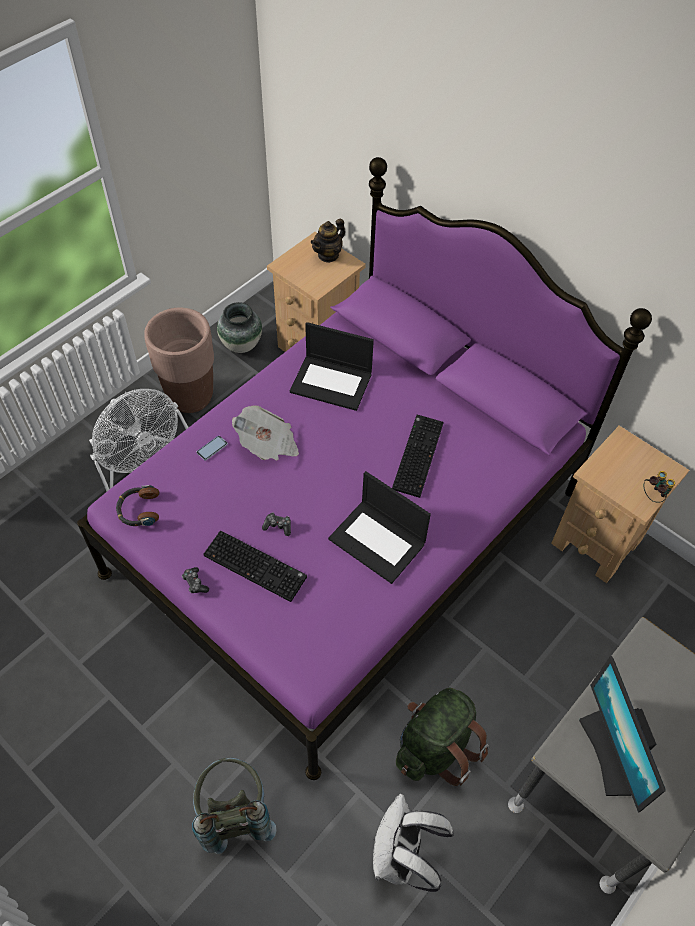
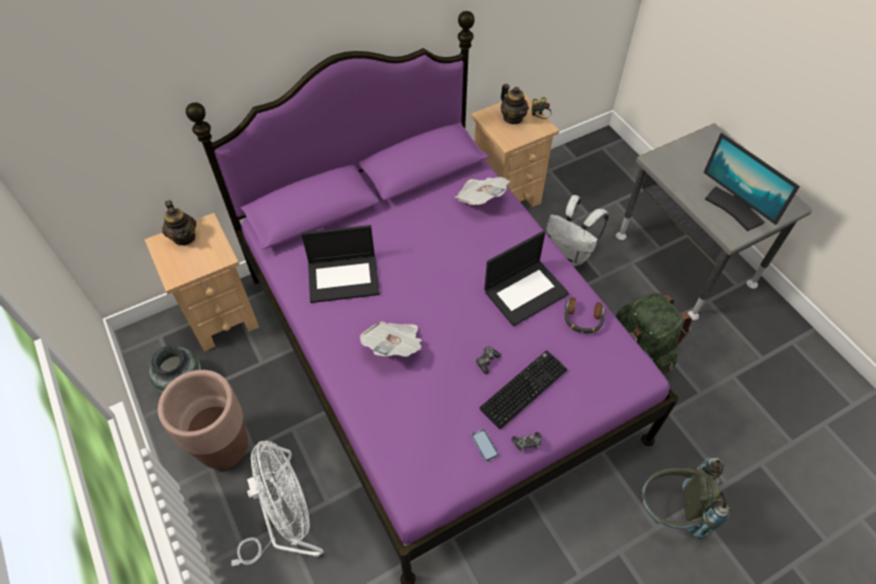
camera: 70 degrees left, 0 degrees up
(139, 510) = (429, 477): headphones -> headphones (583, 319)
(212, 448) = (379, 395): phone -> phone (484, 445)
(332, 382) = (344, 278): laptop -> laptop turned 45 degrees clockwise
(402, 857) = (721, 398): white backpack -> white backpack (570, 254)
(416, 455) = (449, 241): keyboard -> none
(490, 468) = (480, 199): none -> newspaper
(610, 753) = (734, 208): monitor -> monitor turned 45 degrees clockwise
(636, 468) = (513, 118): none -> teapot

